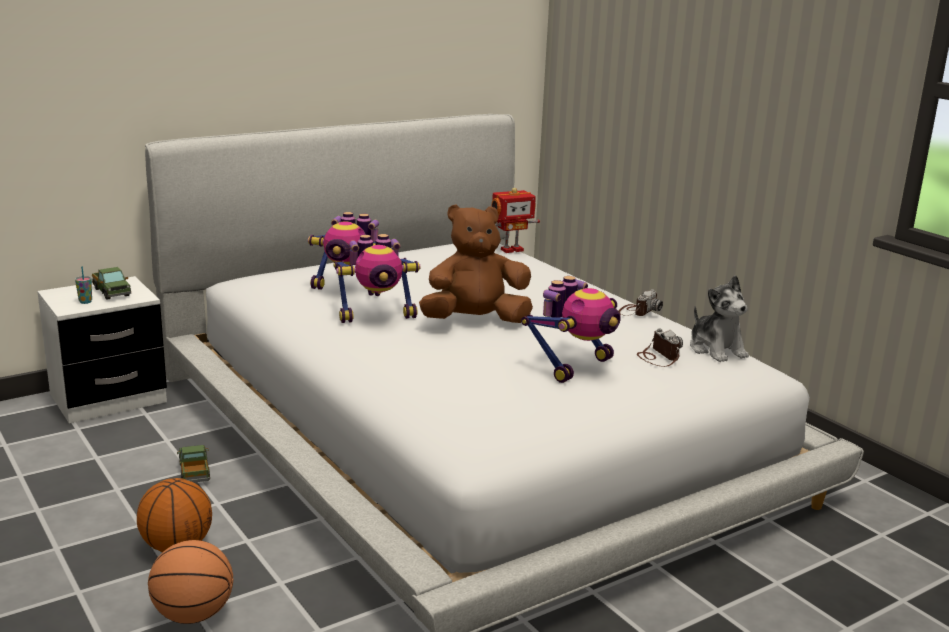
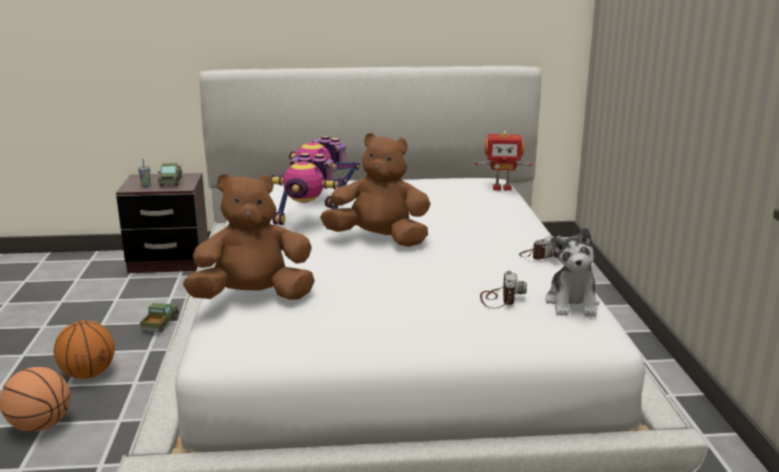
camera: 30 degrees right, 0 degrees up
(108, 398) = (169, 261): white nightstand -> brown nightstand
(438, 401) = (253, 297): none -> brown plush toy
(574, 366) = (408, 291): toy robot -> none

